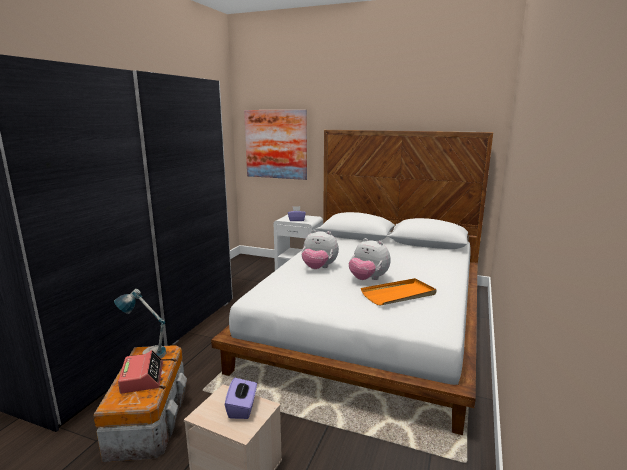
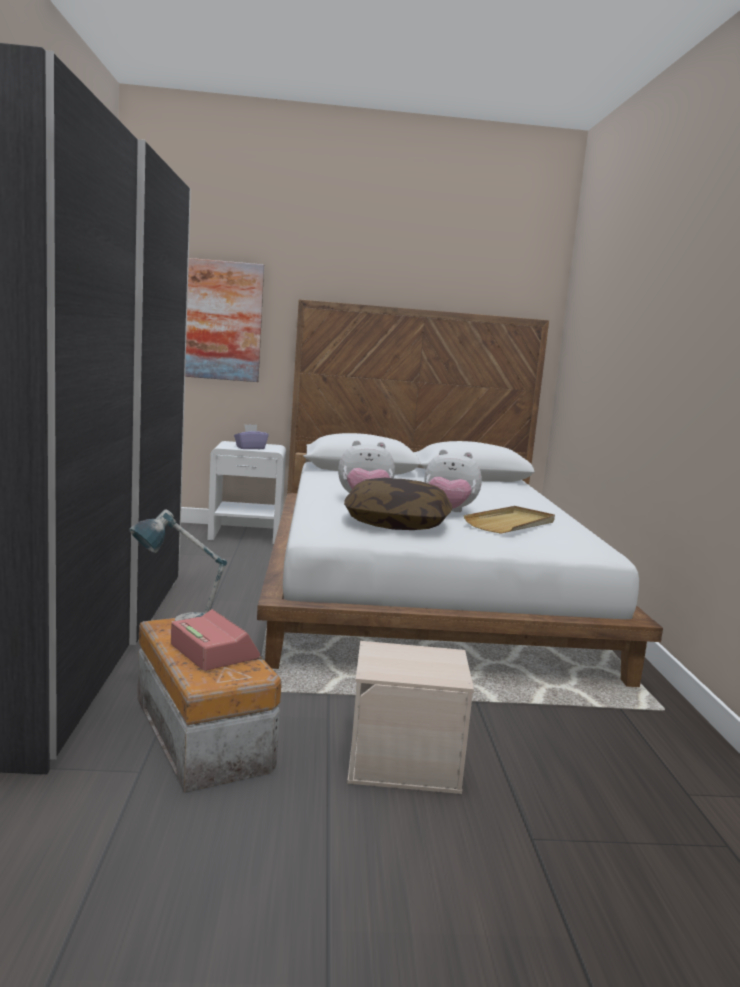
camera: 25 degrees left, 5 degrees down
(242, 408) = (422, 658): purple tissue box -> none
(315, 290) = (397, 523): none -> pillow
(399, 294) = (511, 523): orange tray -> beige tray

